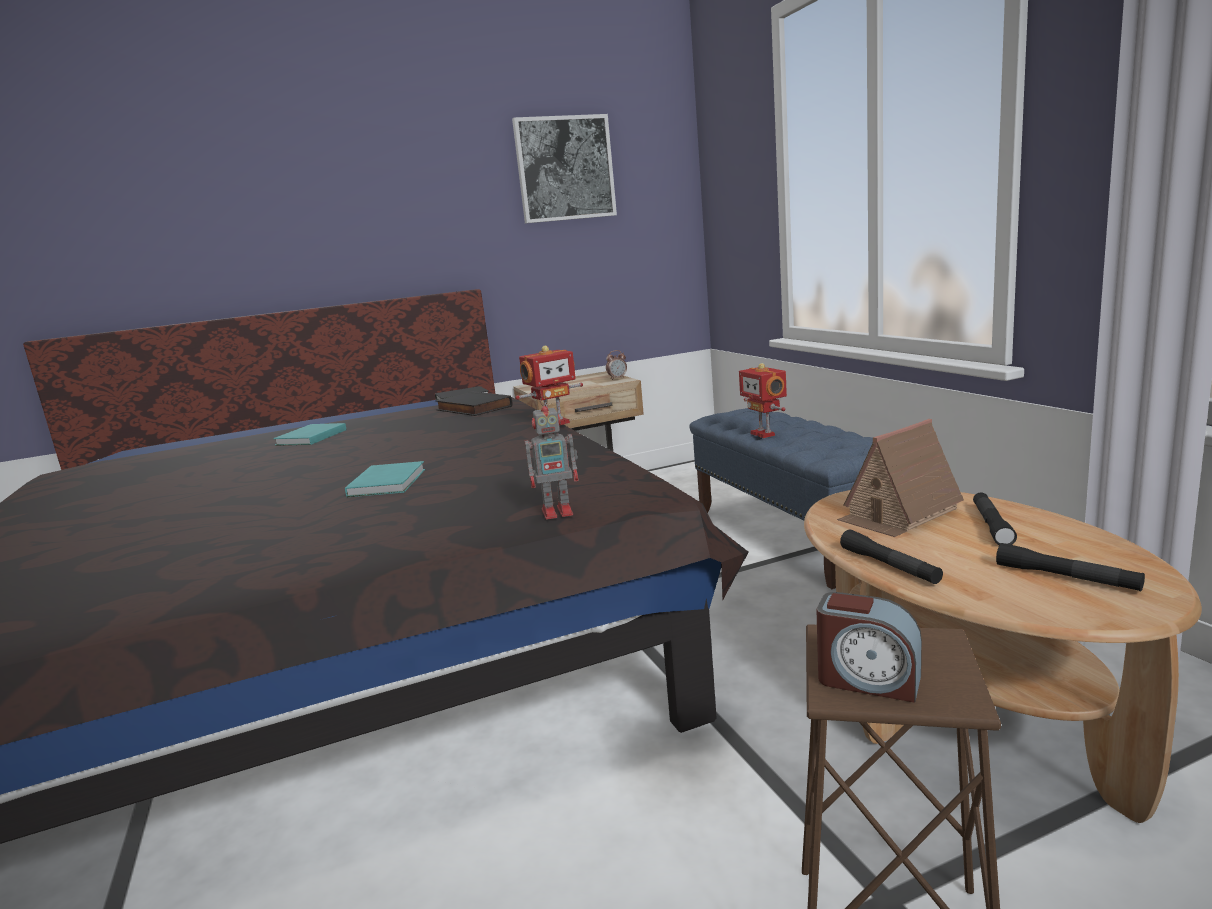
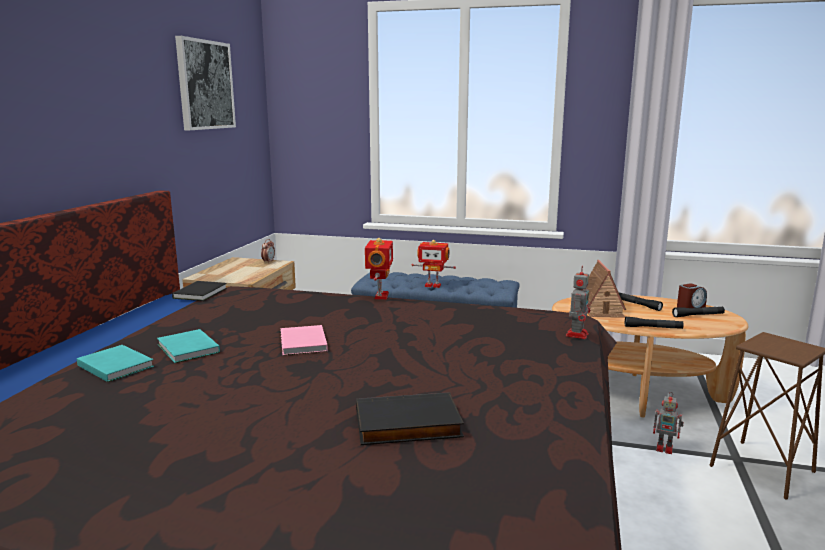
camera: 55 degrees left, 0 degrees up
(361, 451) = (302, 343): none -> pink book
(389, 482) = (425, 351): turquoise book -> turquoise book (115, 365)
(472, 409) = (260, 298): black book -> black book (407, 426)
(795, 801) = (665, 448): none -> toy robot
(868, 680) = (790, 352): alarm clock -> alarm clock (690, 307)

